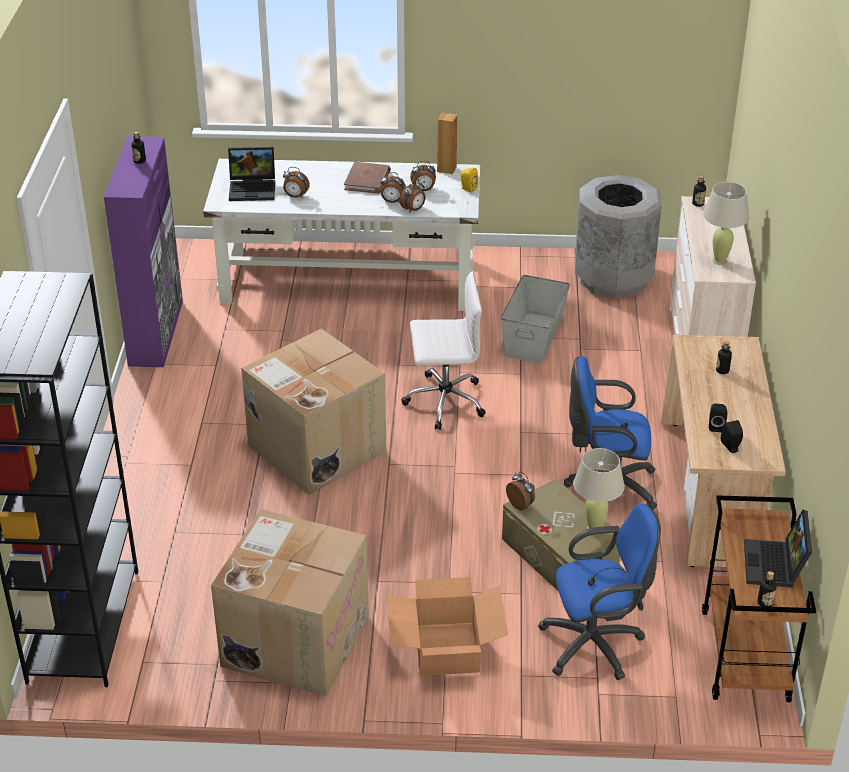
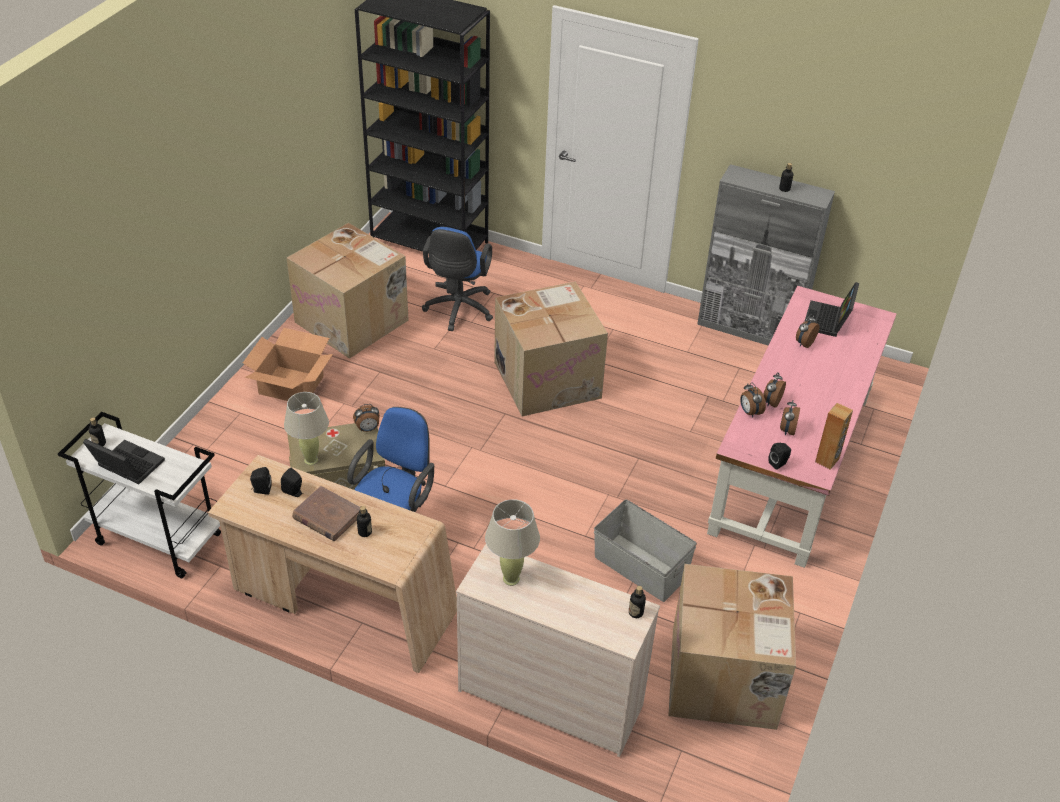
camera: 110 degrees right, 5 degrees up
(156, 332) = (749, 329): purple cabinet -> grey cabinet
(349, 281) = (792, 463): white desk -> pink desk
(367, 180) = (820, 396): brown book -> brown book (327, 516)
(443, 401) = (570, 470): white office chair -> none
(467, 188) = (779, 463): yellow speaker -> black speaker
(597, 644) = (235, 461): blue office chair -> blue office chair (458, 311)
(613, 278) = (724, 679): grey trash can -> cardboard box
(746, 656) = (157, 539): brown cart -> white cart

